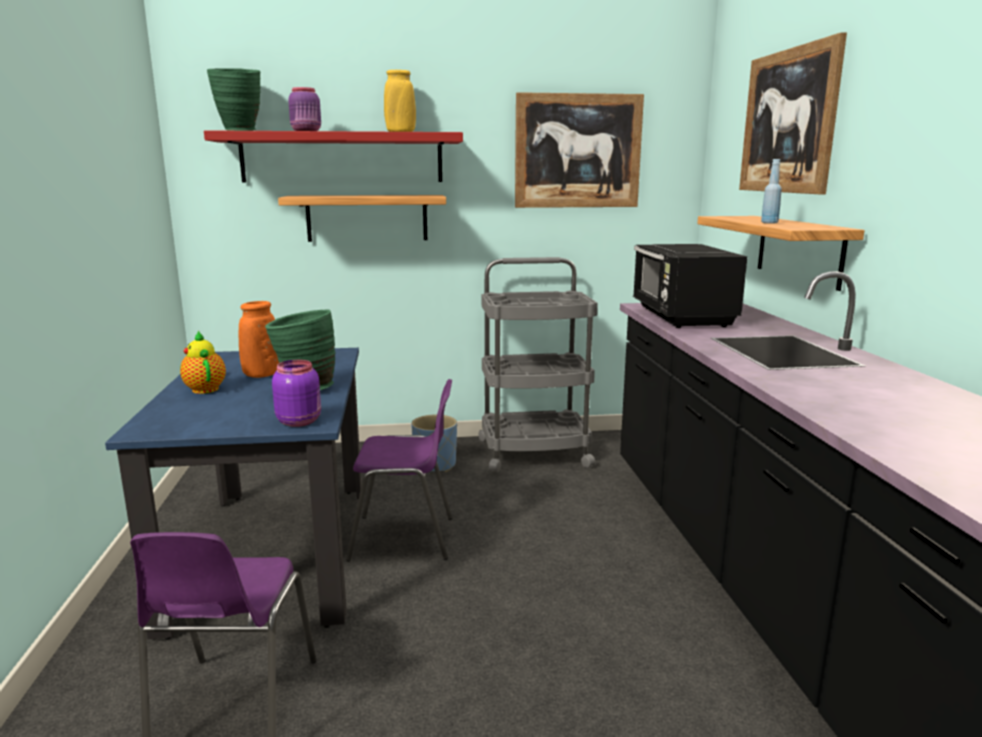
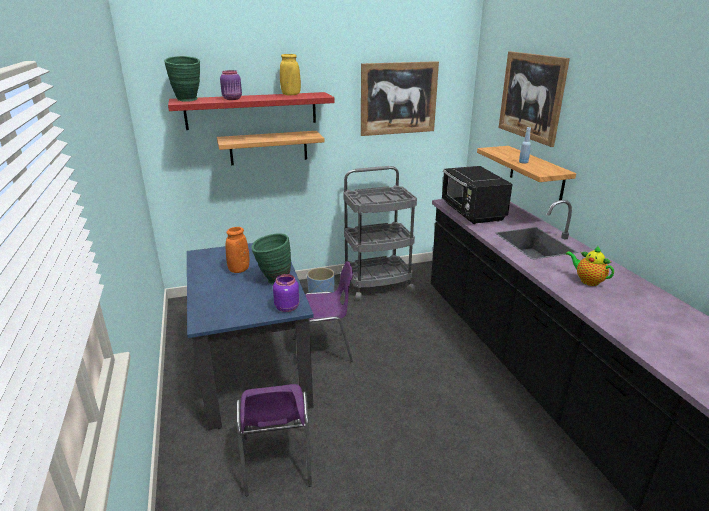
camera: 10 degrees left, 10 degrees up
(204, 388) = (212, 285): teapot -> teapot (587, 281)

